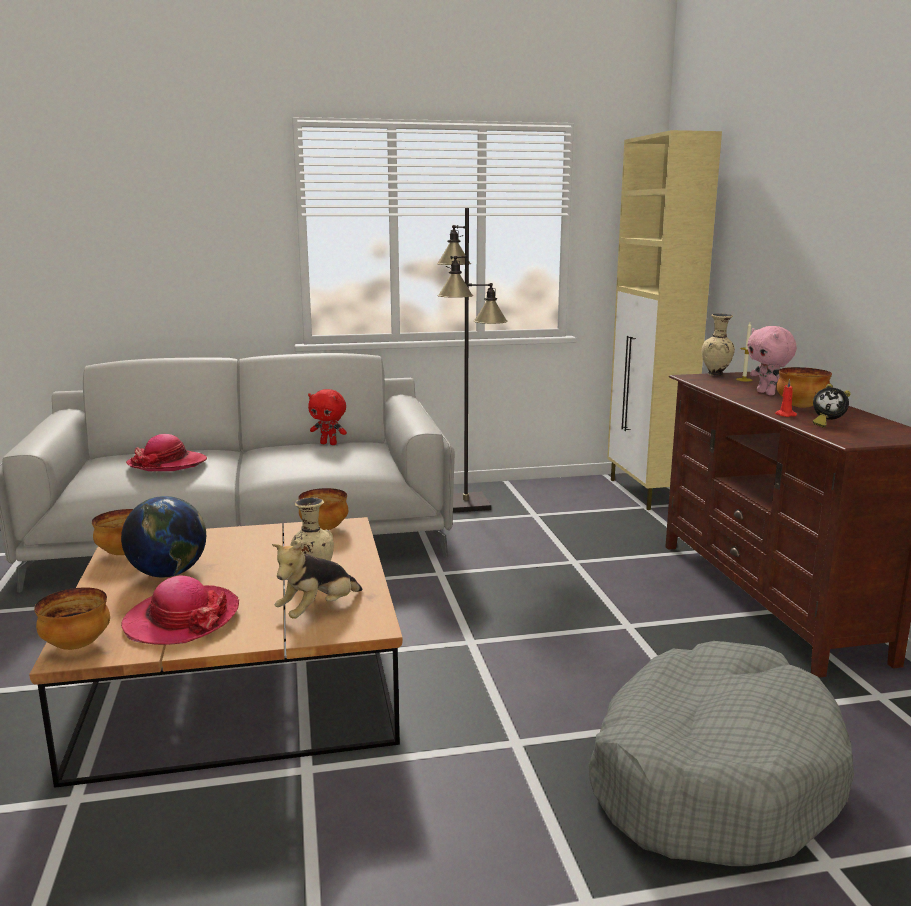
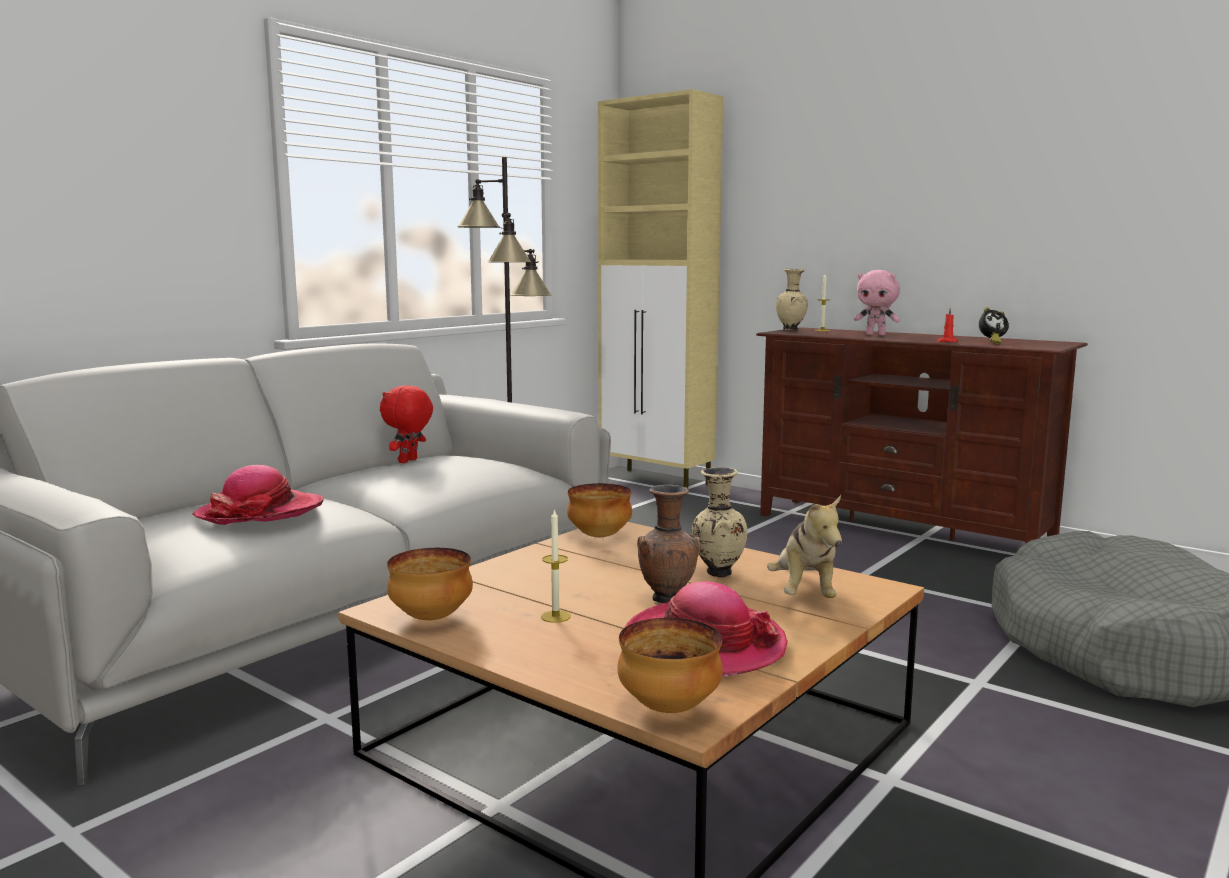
camera: 40 degrees left, 5 degrees down
(168, 574) = (555, 616): globe -> candle
(242, 584) = (667, 599): none -> brown vase
(329, 444) = (409, 461): red plush toy -> red plush toy turned 135 degrees clockwise
(800, 407) = (932, 338): bowl -> none

